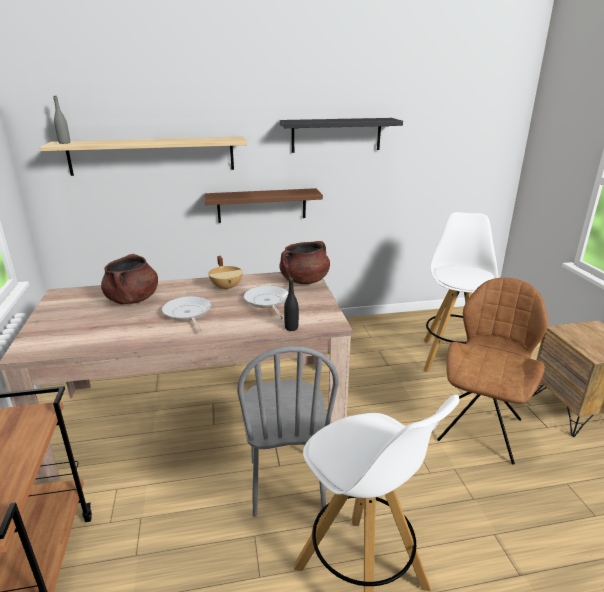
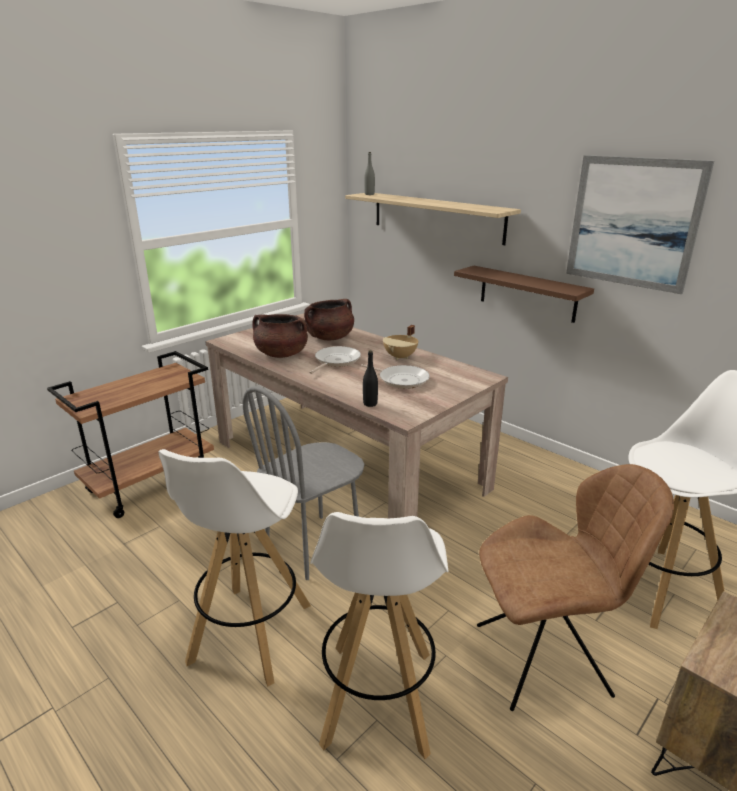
camera: 55 degrees right, 0 degrees up
(267, 302) = (401, 380): frying pan -> frying pan turned 90 degrees clockwise
(304, 281) = (470, 380): brown cooking pot -> brown cooking pot (281, 354)
(336, 135) = (632, 223): black shelf -> picture
(475, 524) = (378, 698): none -> white stool

